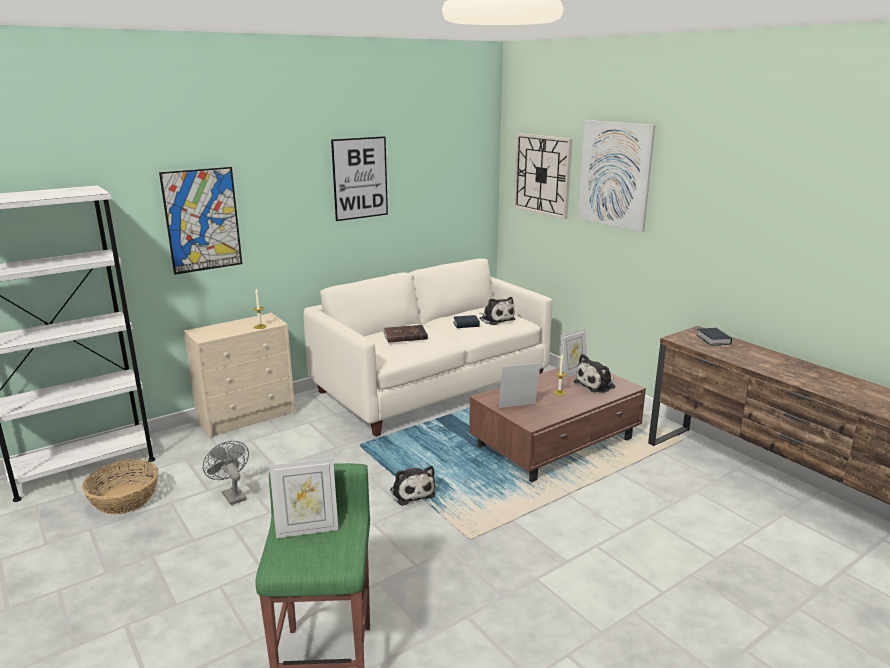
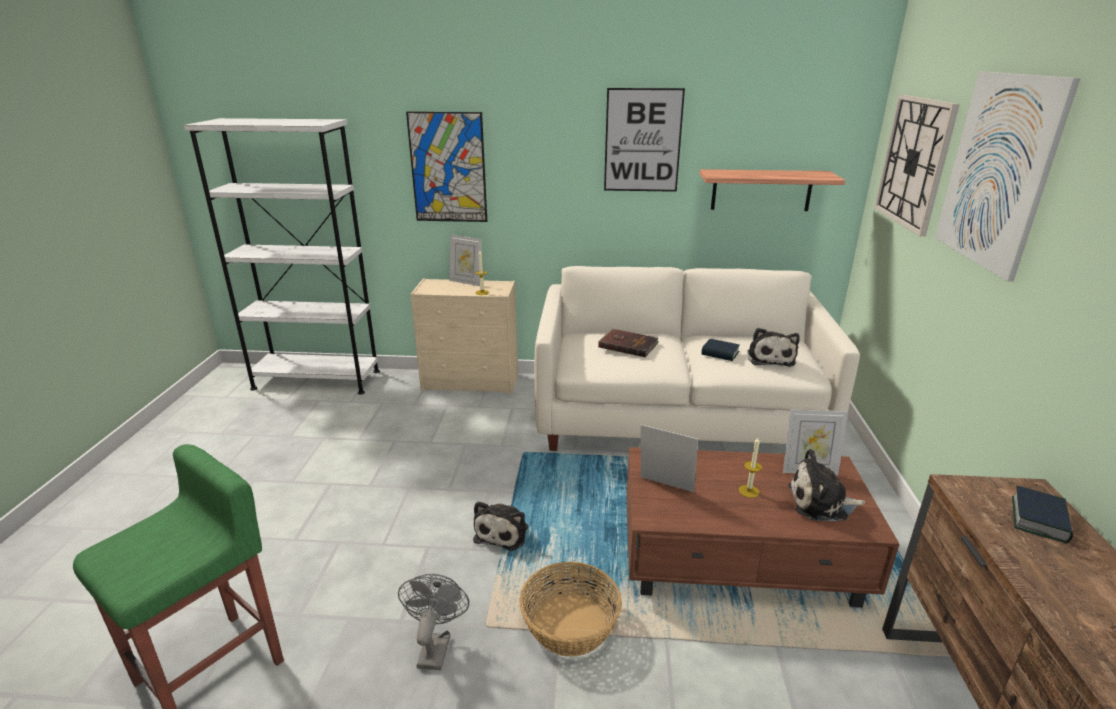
camera: 40 degrees right, 5 degrees up
(124, 499) = (303, 419): basket -> basket (569, 624)
(231, 494) = (367, 452): grey fan -> grey fan (435, 646)
(307, 530) = (176, 528): picture frame -> picture frame (466, 282)
(440, 205) = (761, 190): none -> shelf

